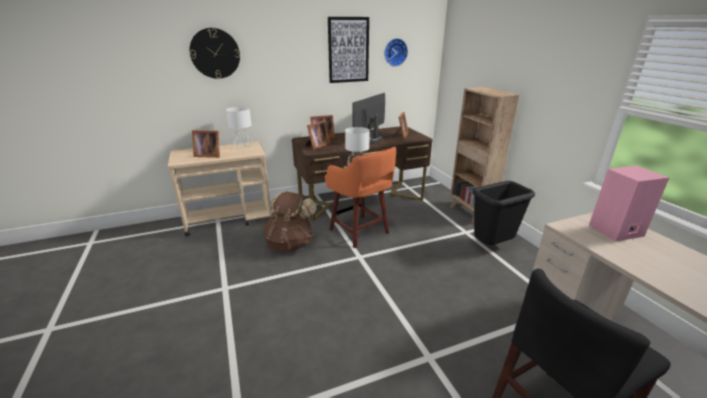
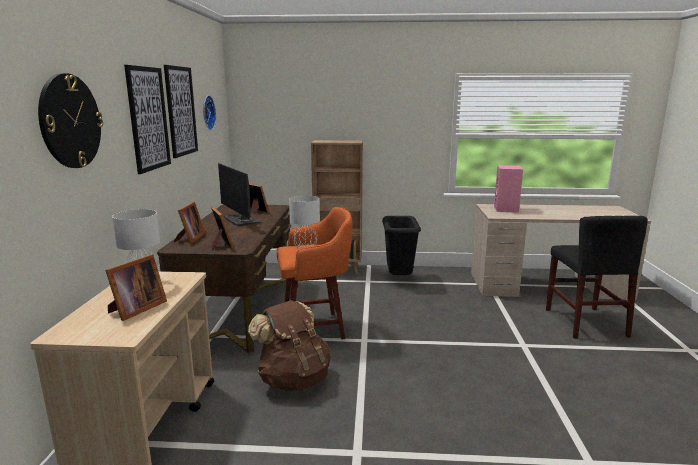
camera: 65 degrees left, 10 degrees down
(299, 54) = (148, 119): none -> picture

